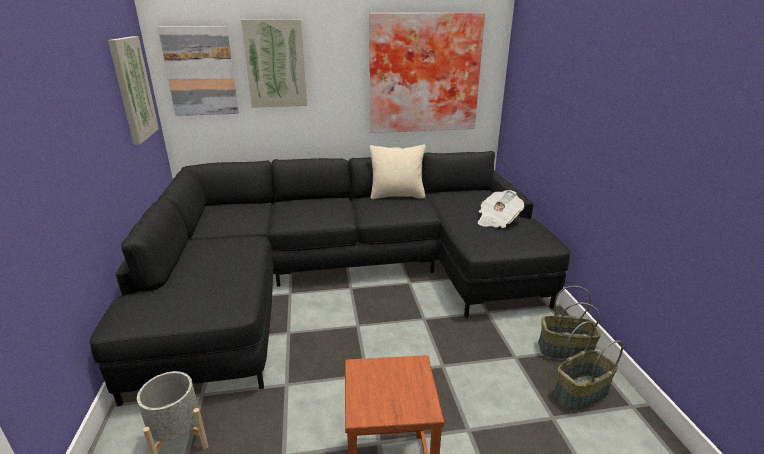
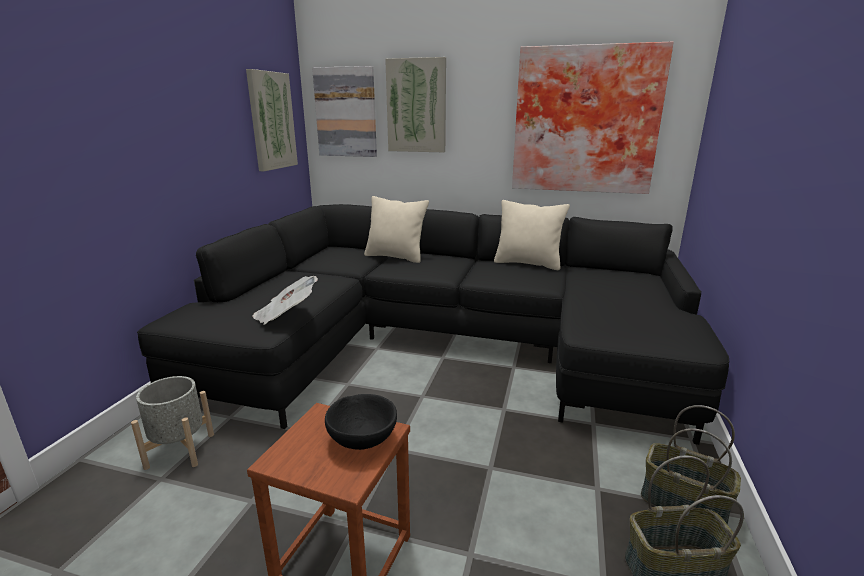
camera: 25 degrees right, 5 degrees down
(283, 207) = (396, 257): none -> beige pillow
(406, 376) = (363, 439): none -> black bowl
(497, 220) = (638, 306): newspaper -> newspaper (286, 315)

